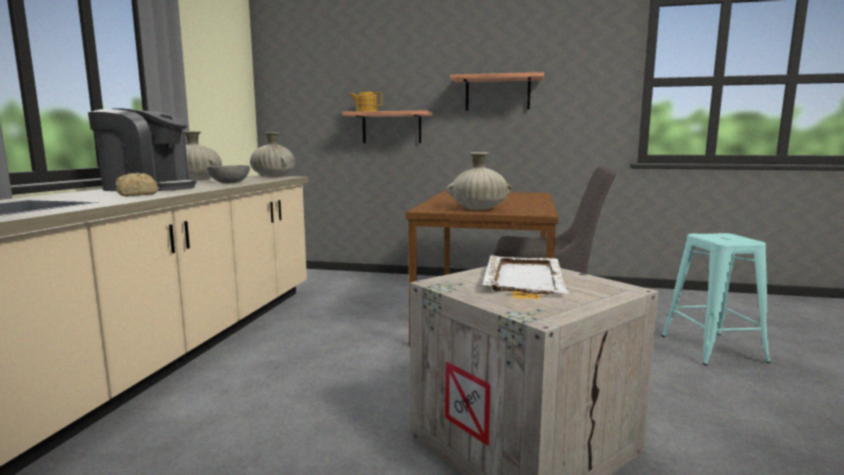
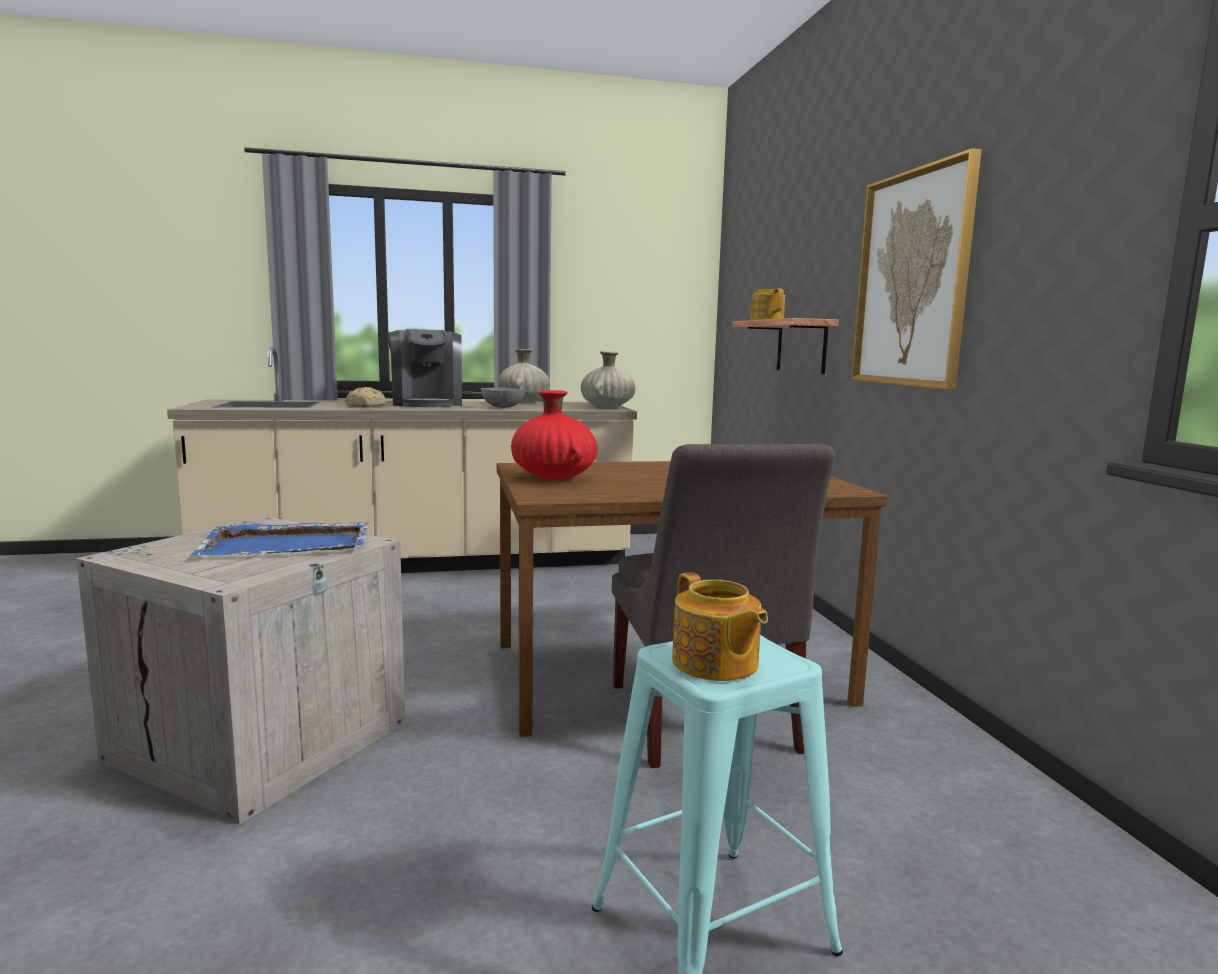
camera: 65 degrees right, 0 degrees up
(479, 209) = (553, 478): beige vase -> red vase
(497, 93) = (912, 279): shelf -> picture
(524, 277) = (289, 544): white tray -> blue tray
(733, 239) = (715, 664): none -> teapot

